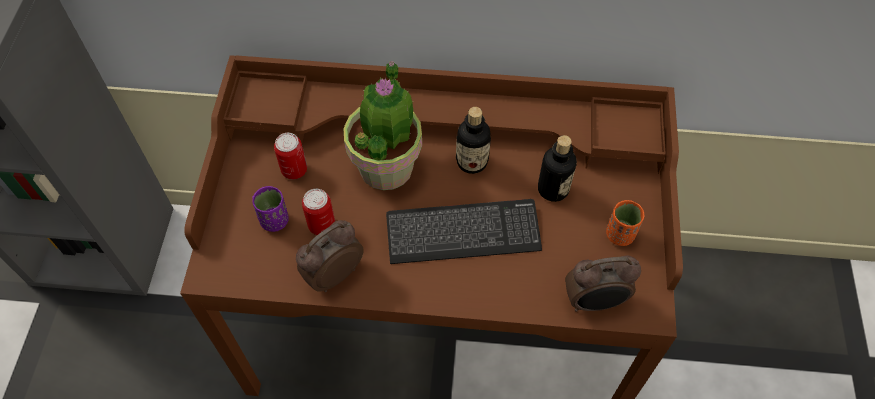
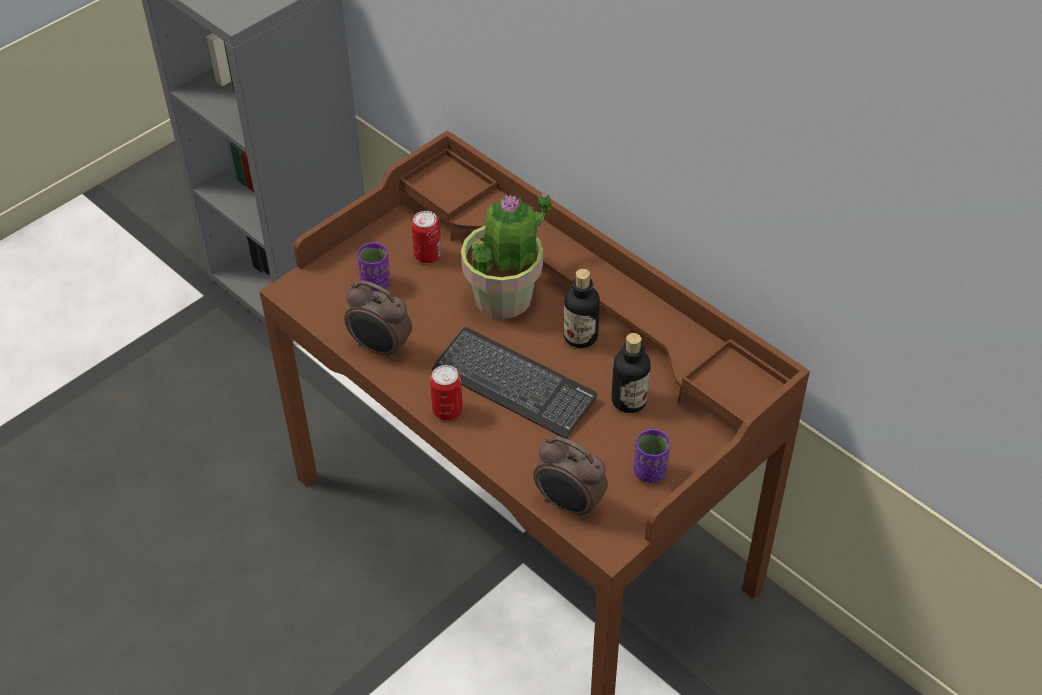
camera: 40 degrees right, 10 degrees down
(321, 225) = (408, 308): can -> can (447, 410)
(333, 274) = (380, 349): alarm clock -> alarm clock turned 150 degrees counterclockwise
(620, 234) = (650, 472): orange cup -> purple cup

